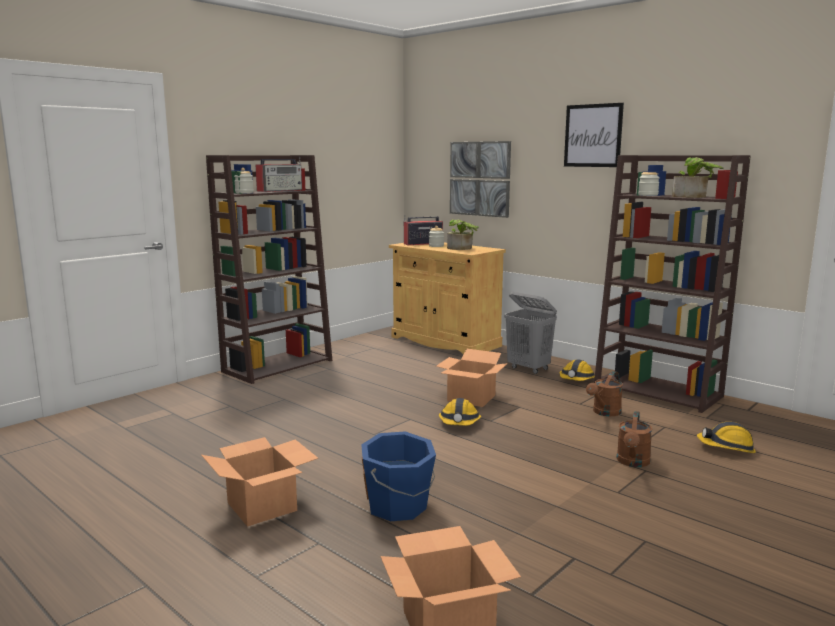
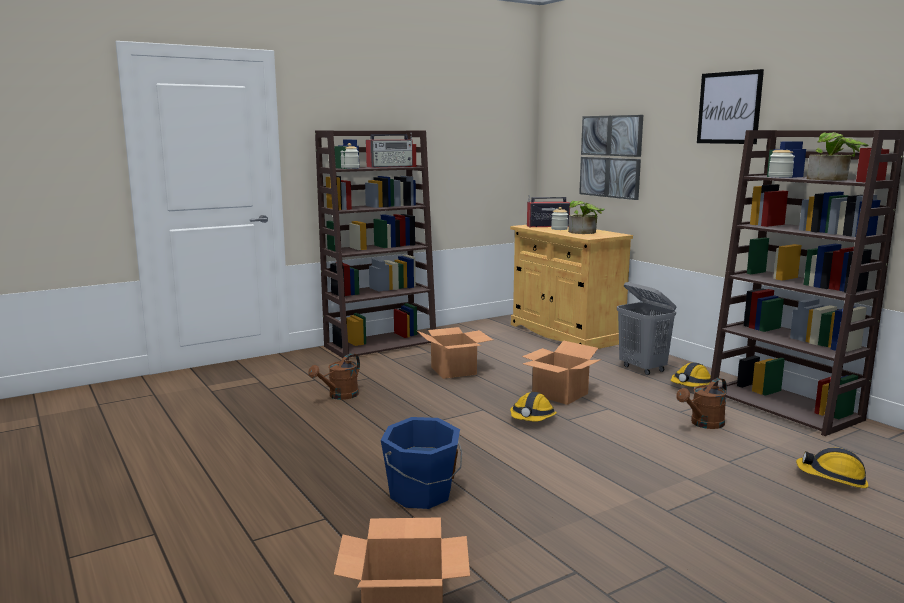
camera: 15 degrees right, 0 degrees up
(261, 506) = (291, 477): cardboard box -> cardboard box (453, 370)
(632, 462) = (704, 481): brown watering can -> brown watering can (339, 396)

